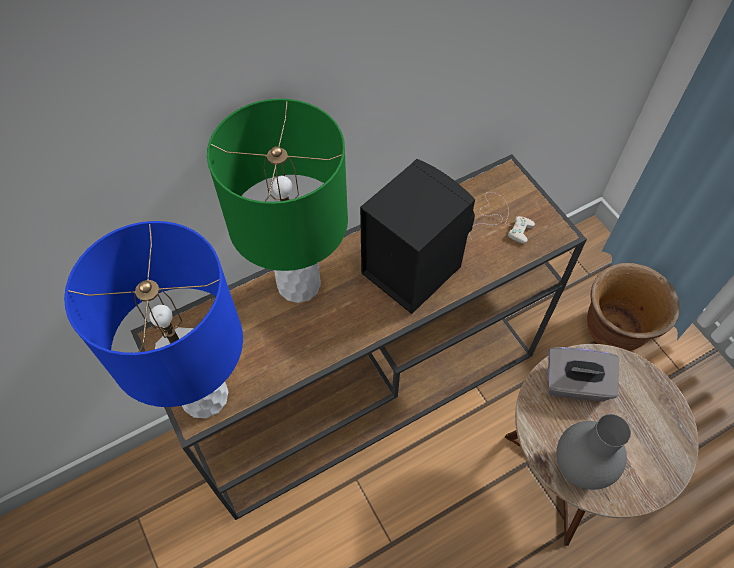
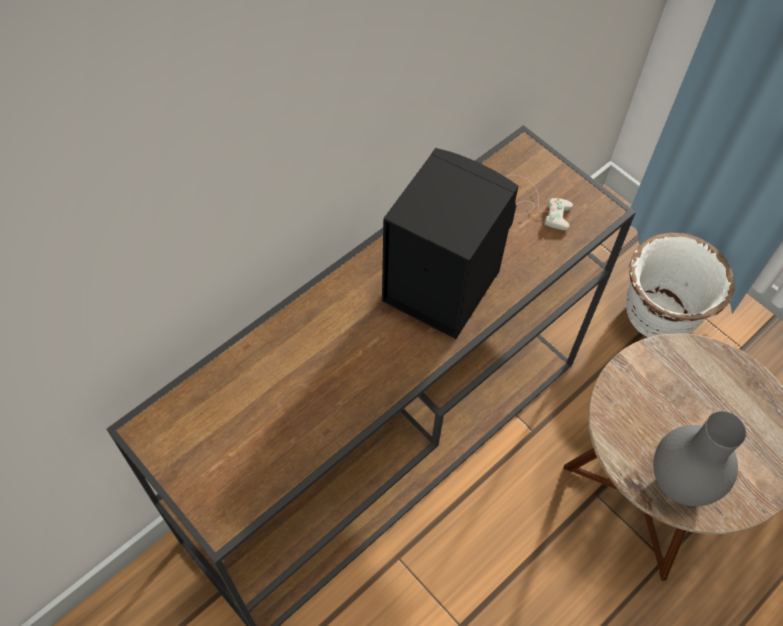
camera: 15 degrees left, 0 degrees up
(205, 396) = (227, 491): blue table lamp -> none
(299, 283) = (307, 328): green table lamp -> none
(575, 384) = (651, 387): grey tissue box -> none
(613, 330) = (658, 316): brown planter -> white planter

